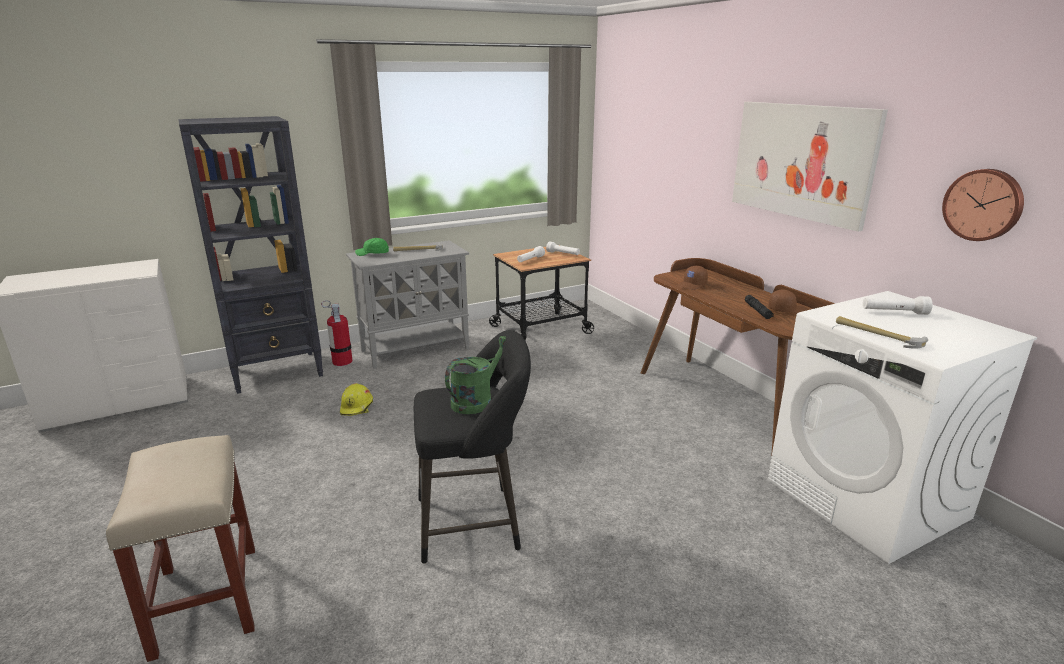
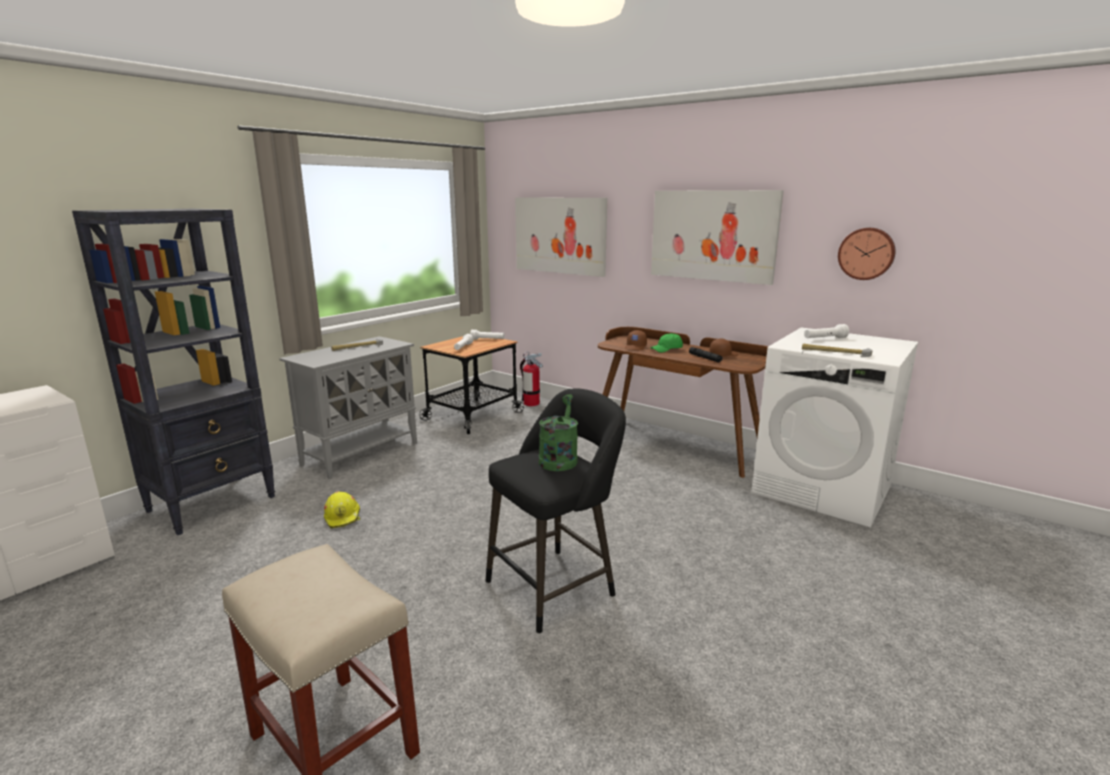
camera: 25 degrees left, 5 degrees down
(342, 361) = (285, 479): fire extinguisher -> fire extinguisher (531, 403)
(373, 254) = (312, 355): green cap -> green cap (667, 349)
(653, 146) = (560, 235): none -> picture

